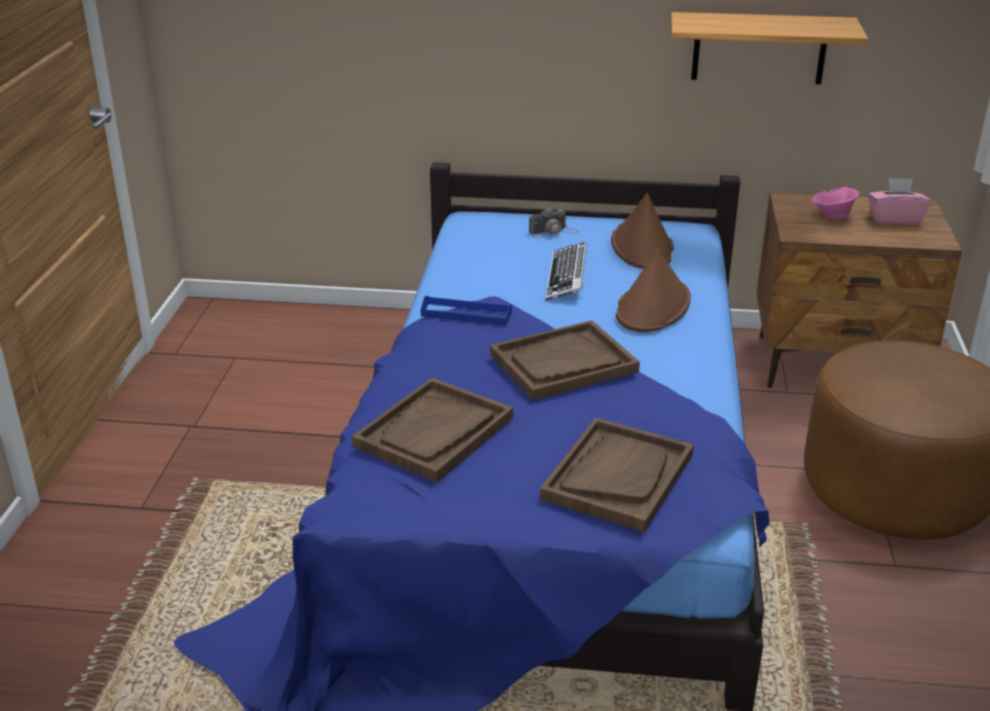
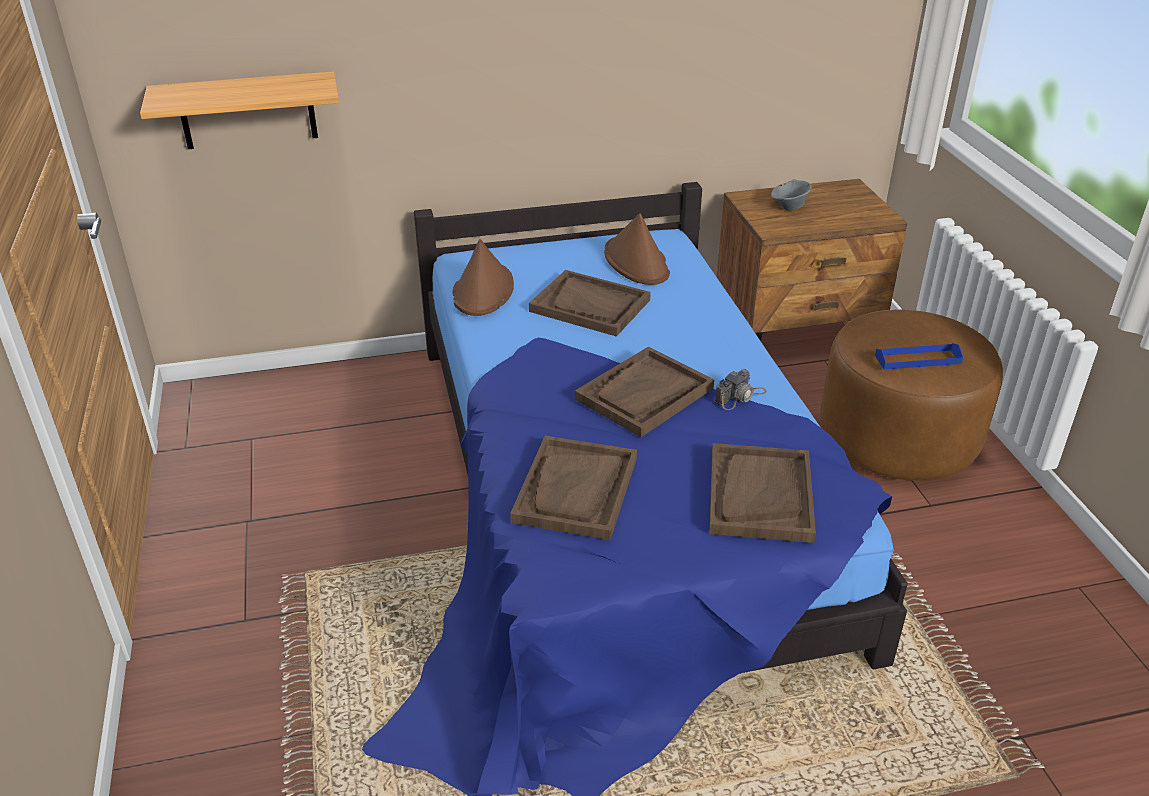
camera: 20 degrees left, 5 degrees up
(466, 314) = (525, 361): blue tray -> blue tray (917, 359)
(553, 232) = (549, 261): camera -> camera (740, 396)
(567, 277) = (590, 306): keyboard -> brown tray
(653, 307) = (682, 321): brown hat -> brown hat (483, 291)
(759, 48) = (709, 64): shelf -> shelf (247, 111)
(832, 216) = (789, 207): pink bowl -> grey bowl
(894, 219) = (839, 202): pink tissue box -> none

